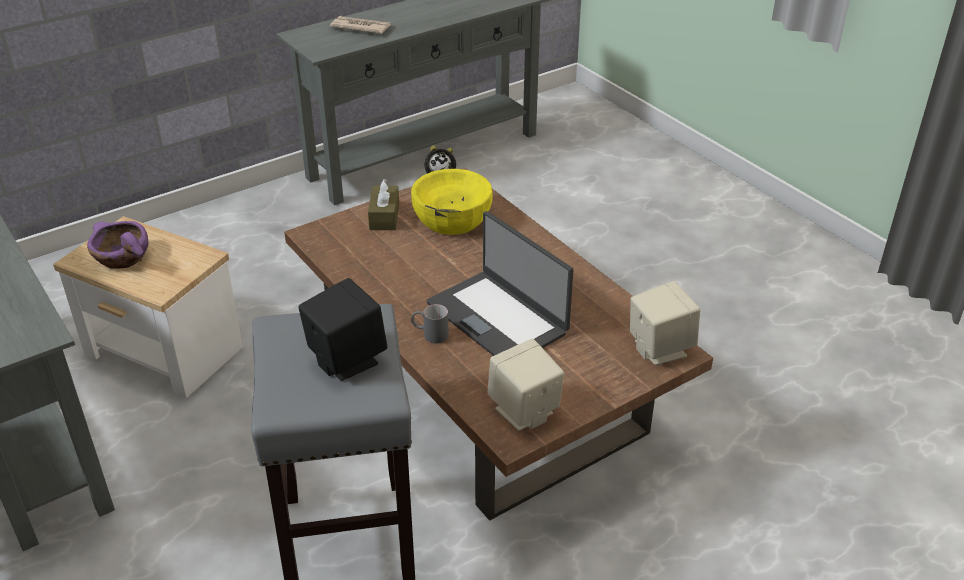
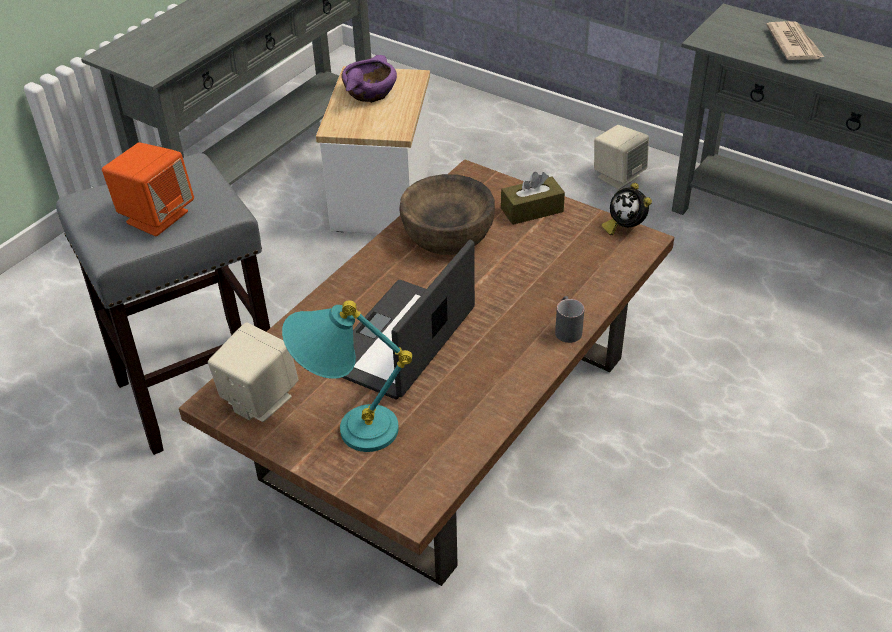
camera: 70 degrees right, 5 degrees up
(346, 359) = (156, 217): black speaker -> orange speaker
(380, 264) = (447, 233): none -> brown bowl
(430, 334) = (350, 300): grey mug -> grey mug (567, 328)
(452, 218) = (562, 257): yellow bowl -> none
(583, 368) = (347, 429): none -> turquoise table lamp
(659, 348) = (411, 487): beige speaker -> beige speaker (618, 176)

